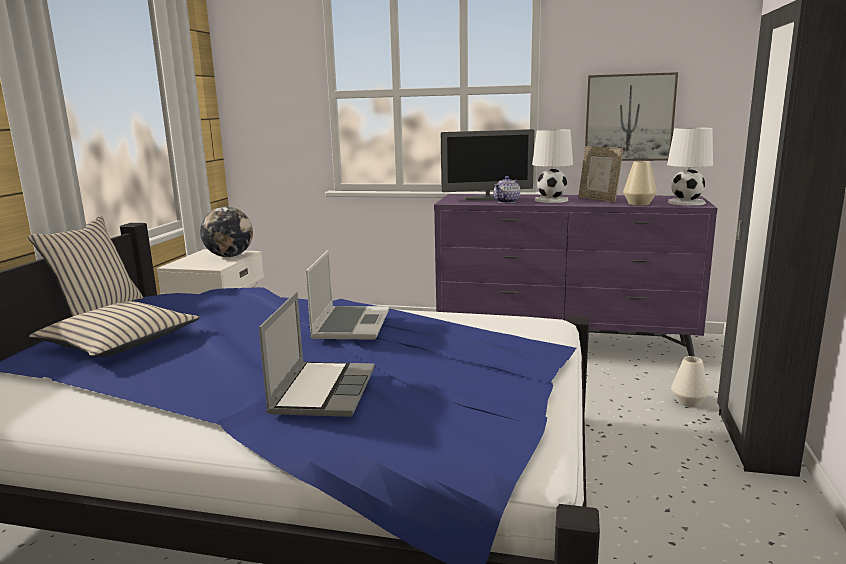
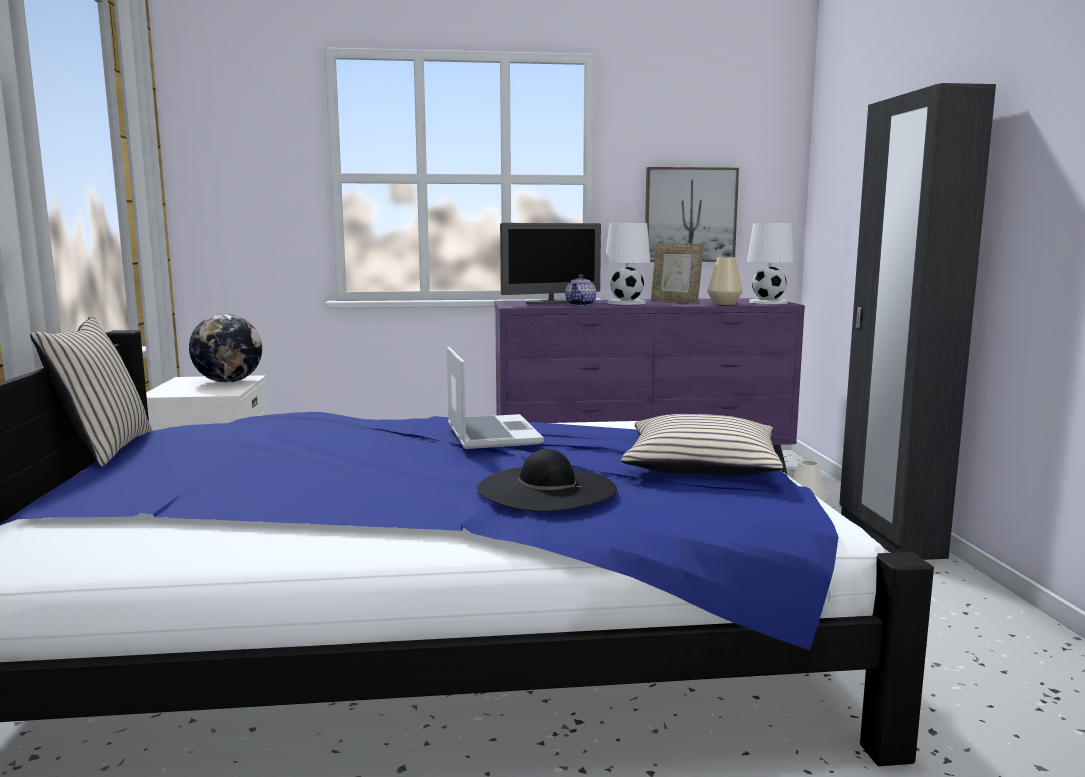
camera: 20 degrees left, 5 degrees down
(119, 342) = (193, 474): beige pillow -> beige pillow (700, 465)
(322, 390) = (546, 489): laptop -> black hat

